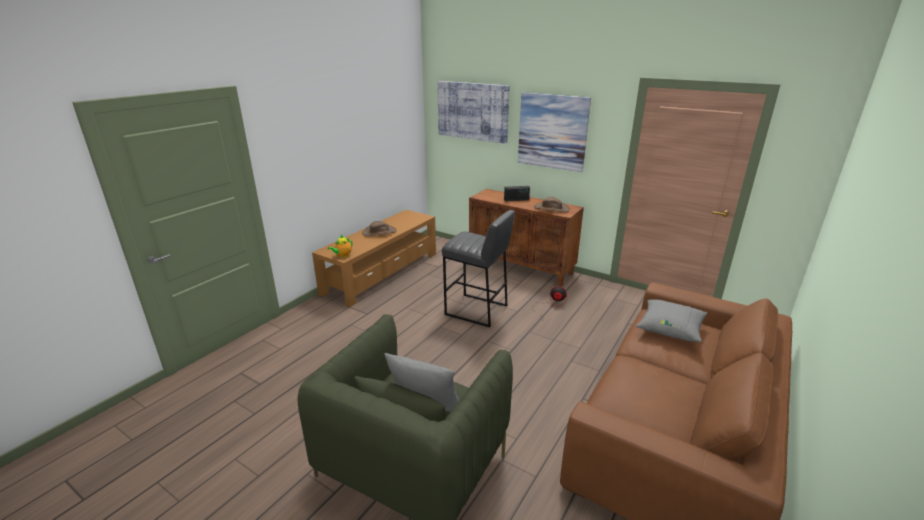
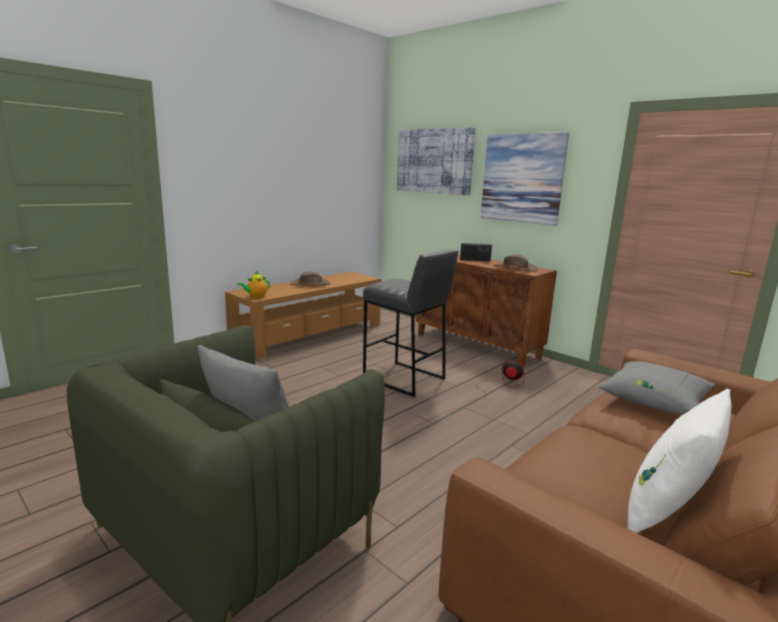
camera: 10 degrees right, 10 degrees down
(690, 417) = (667, 512): none -> white pillow

